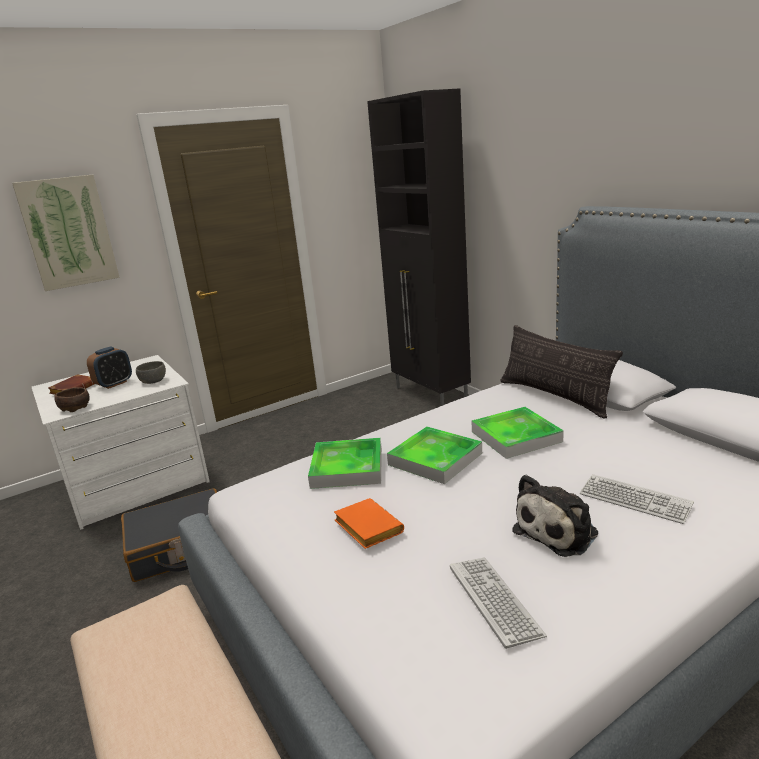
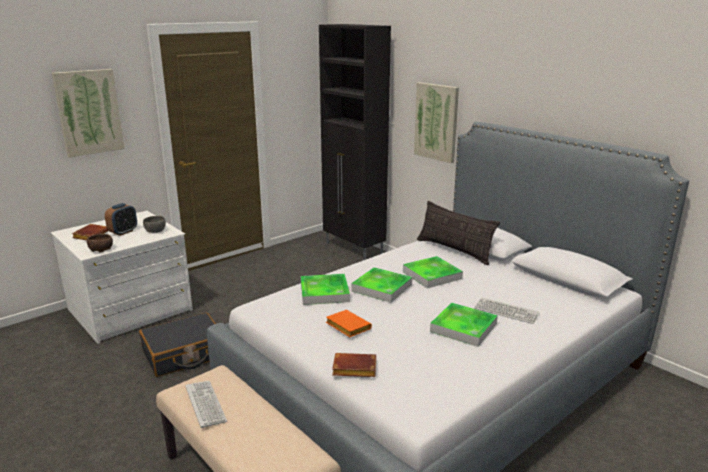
camera: 10 degrees left, 0 degrees up
(357, 614) = (353, 369): none -> brown book
(494, 601) = (430, 362): keyboard -> keyboard (205, 404)
(528, 215) = (436, 122): none -> picture
(559, 531) = (463, 327): plush toy -> tray

